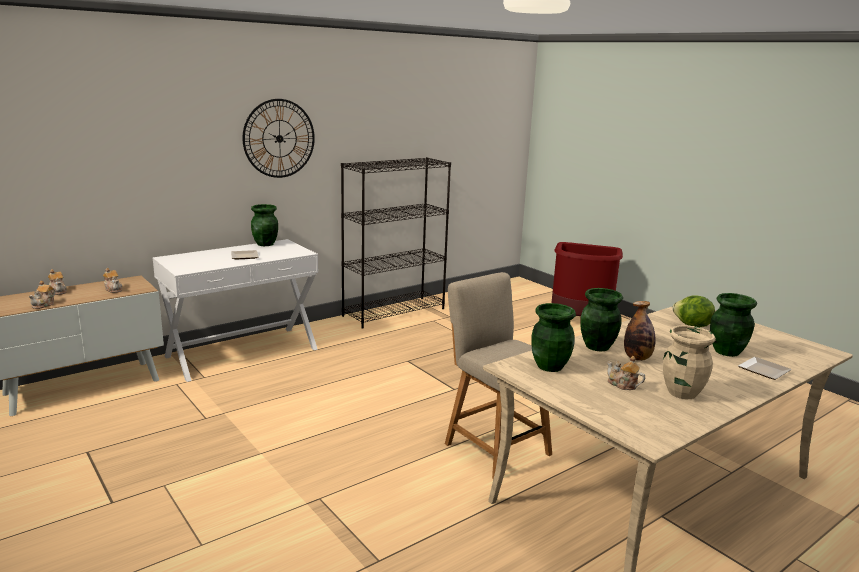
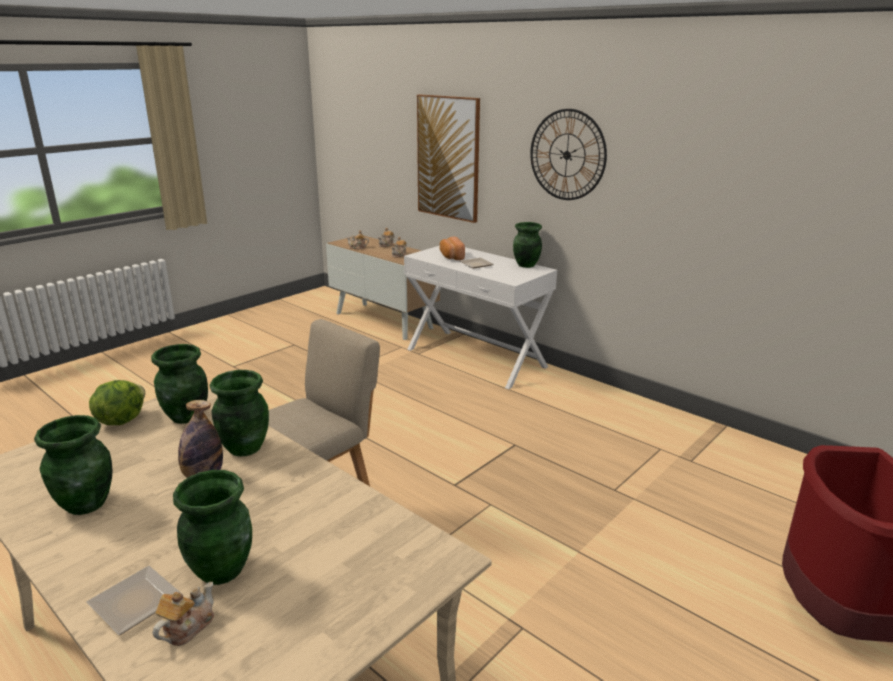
camera: 80 degrees right, 5 degrees up
(134, 163) = (448, 158): none -> picture
(207, 261) = (451, 257): none -> bread
(394, 312) = (660, 417): black bookcase -> none
(622, 385) = (124, 461): teapot -> teapot (187, 627)
(681, 392) = (87, 503): beige vase -> green vase
(692, 326) = (342, 545): lettuce -> lettuce (121, 420)

